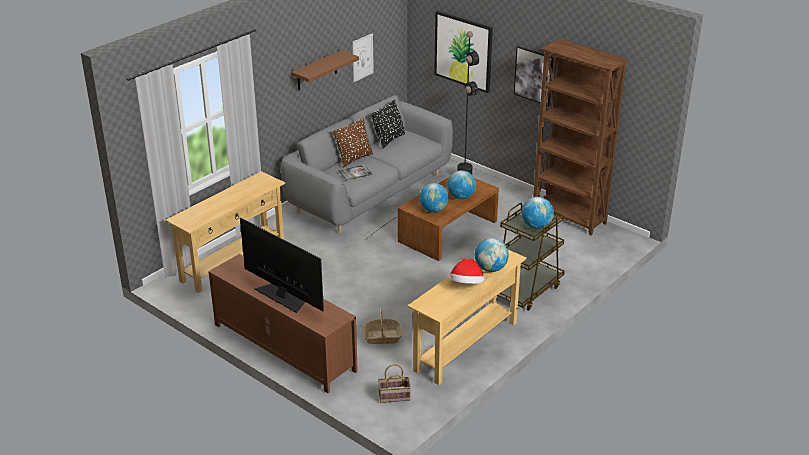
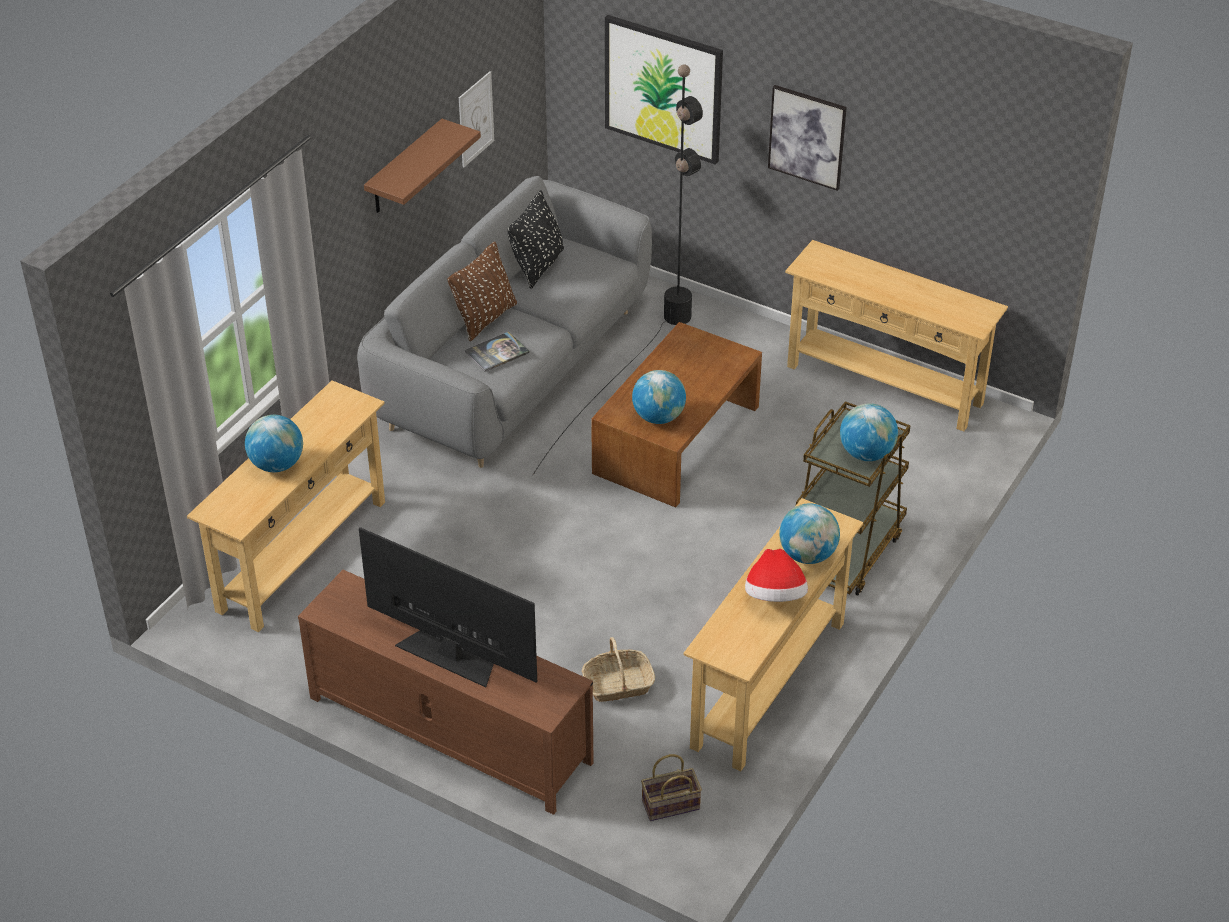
camera: 10 degrees left, 10 degrees up
(461, 197) = (700, 381): globe -> globe (277, 464)
(569, 218) = (884, 384): brown bookcase -> beige console table

